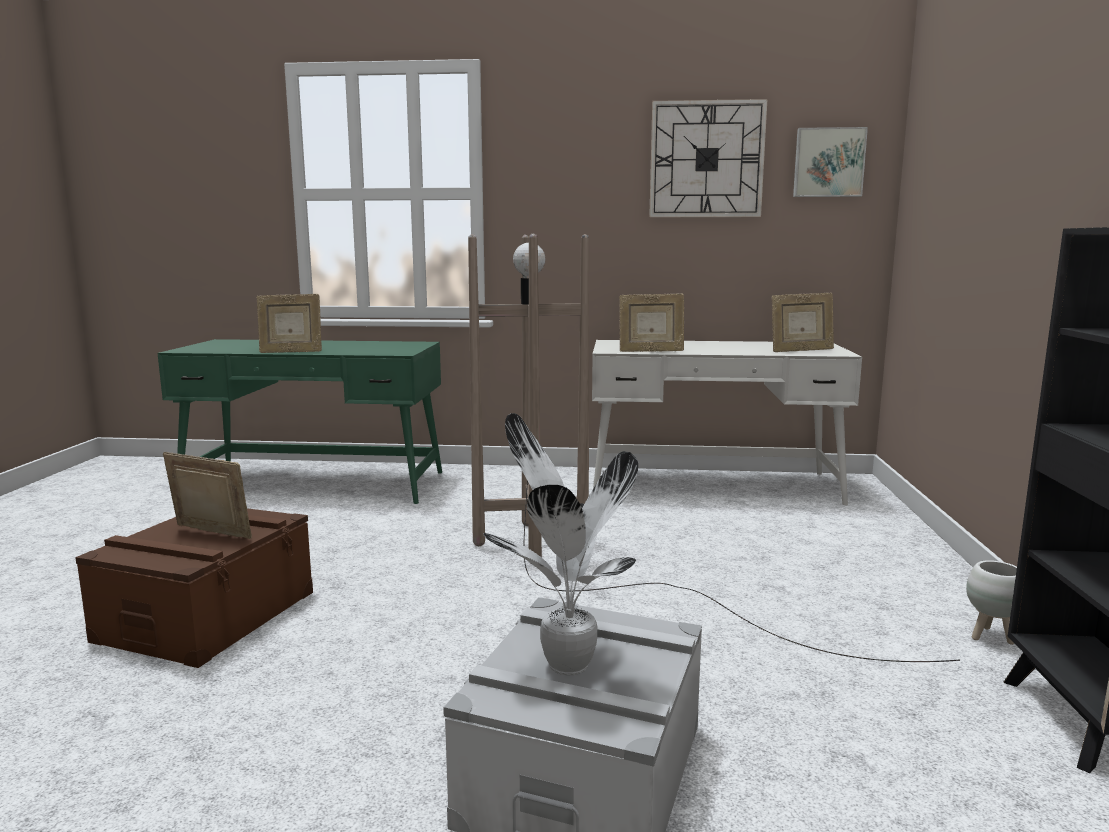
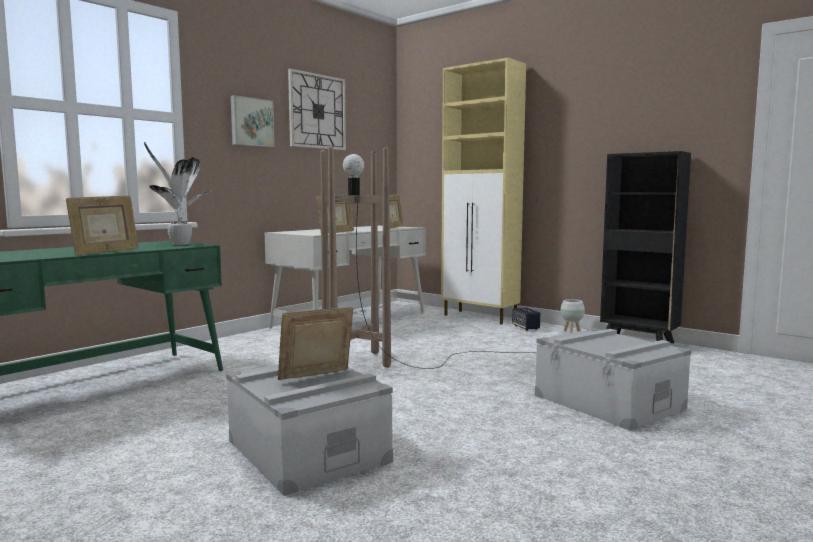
camera: 55 degrees left, 5 degrees down
(207, 615) = (307, 451): brown storage box -> grey storage box
(565, 663) = (610, 346): potted plant -> potted plant (178, 244)
(828, 163) = (370, 121): picture -> picture (251, 122)
(908, 544) = (480, 317): none -> beige cabinet
(926, 591) = (525, 328): none -> speaker

